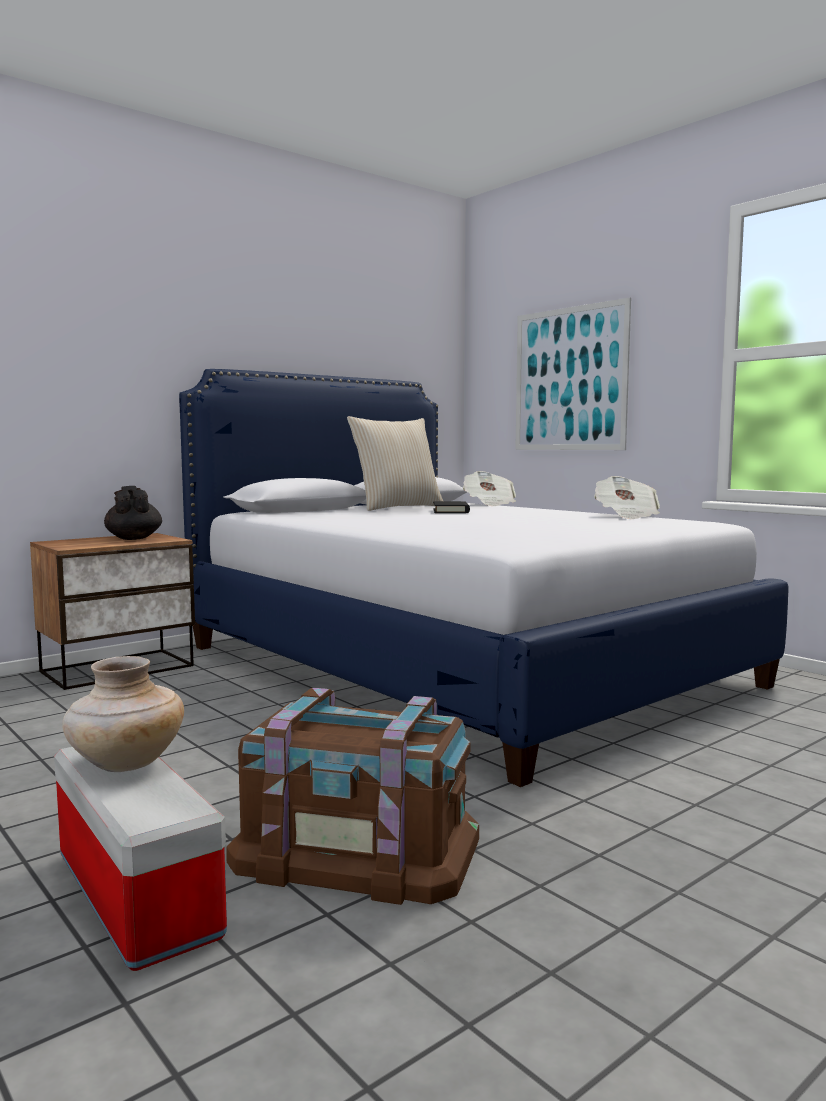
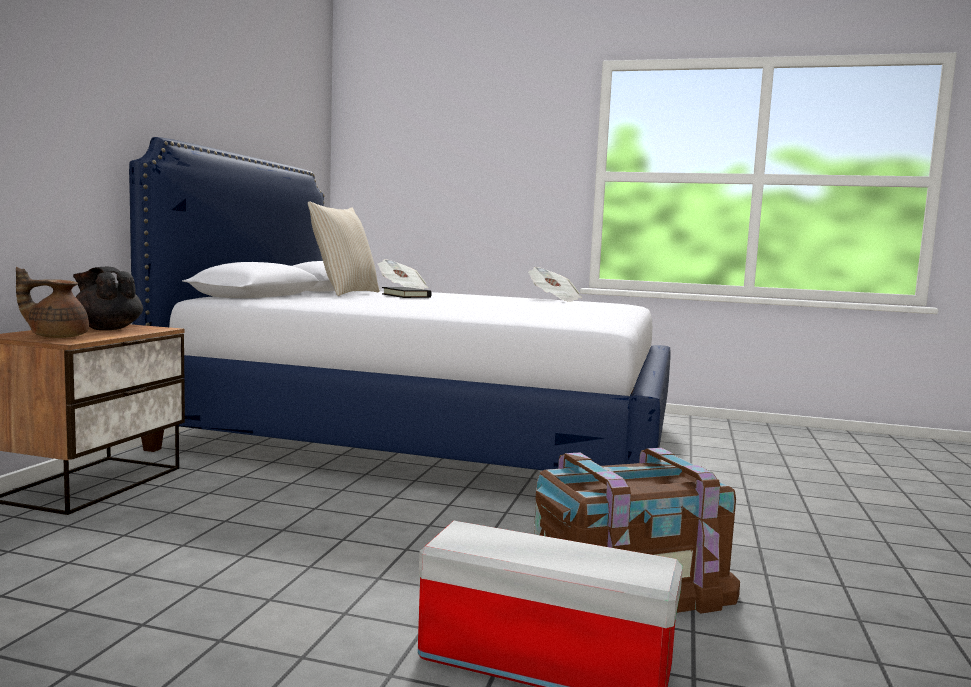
camera: 35 degrees left, 0 degrees up
(74, 544) = (57, 336): none -> brown teapot
(126, 764) = (518, 543): beige vase -> none
(569, 379) = (452, 181): picture -> none

